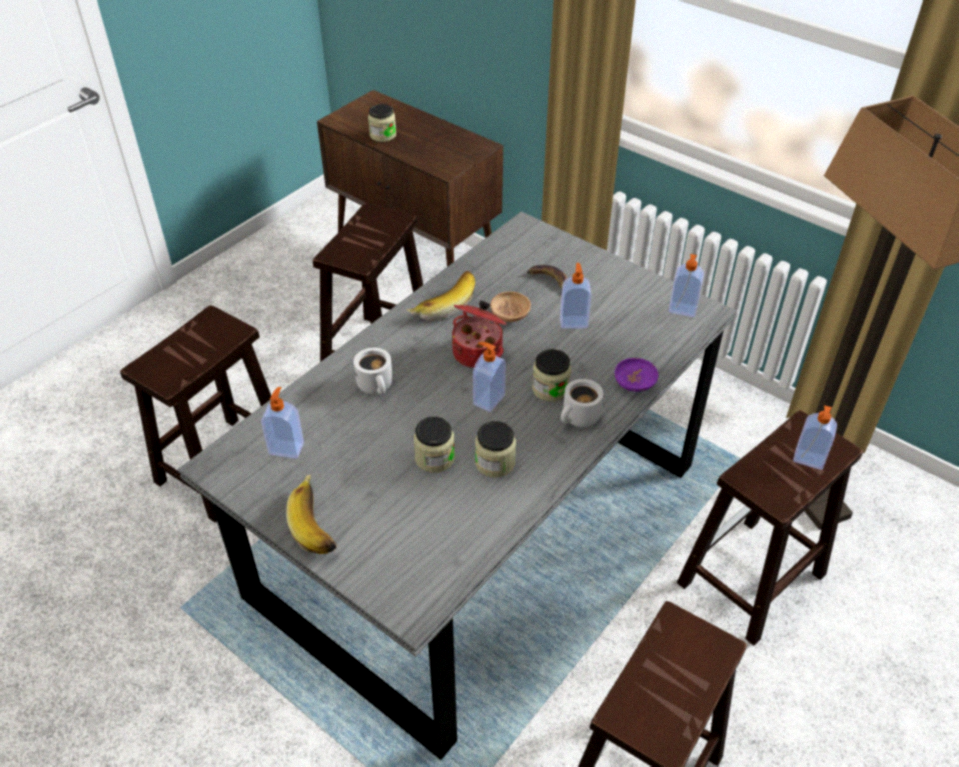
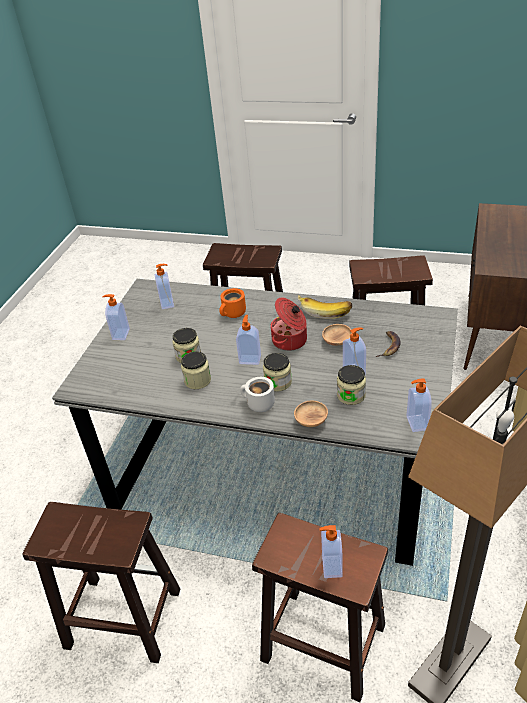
camera: 70 degrees right, 5 degrees down
(319, 524) = (120, 334): banana -> soap dispenser
(377, 386) = (233, 314): white mug -> orange mug
(383, 135) = (495, 230): jar -> jar (351, 395)
(634, 384) = (311, 421): purple bowl -> brown bowl

